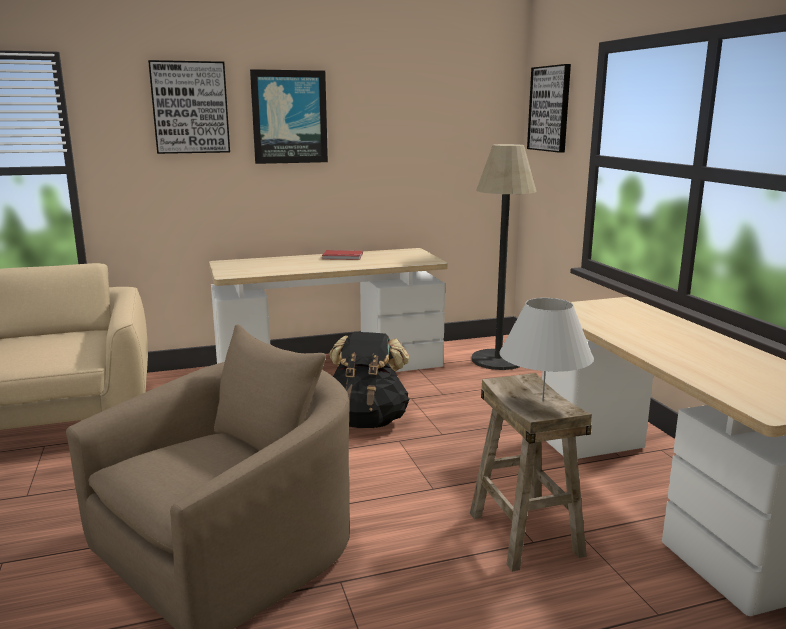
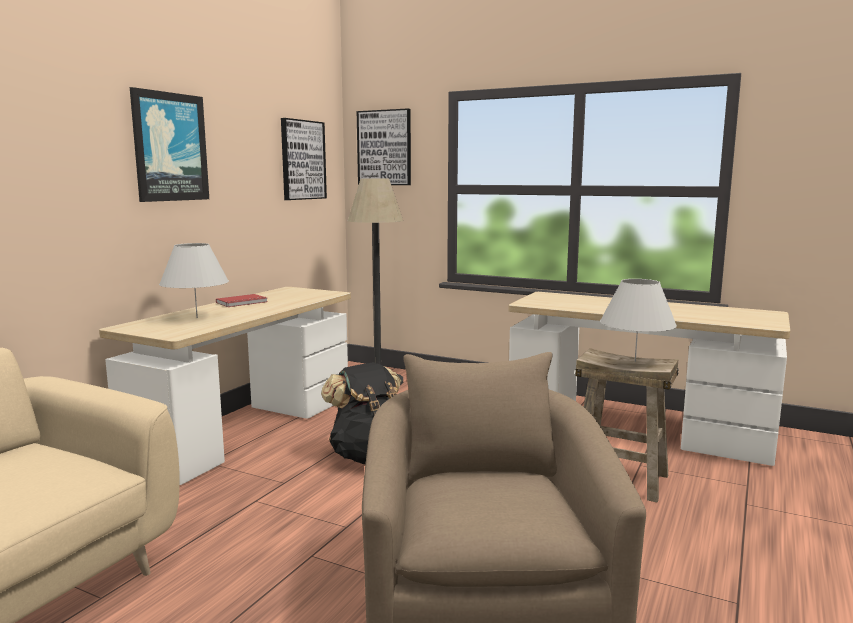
camera: 45 degrees left, 5 degrees down
(190, 107) = (63, 129): picture -> picture (302, 160)
(278, 264) = (196, 317): none -> white table lamp

